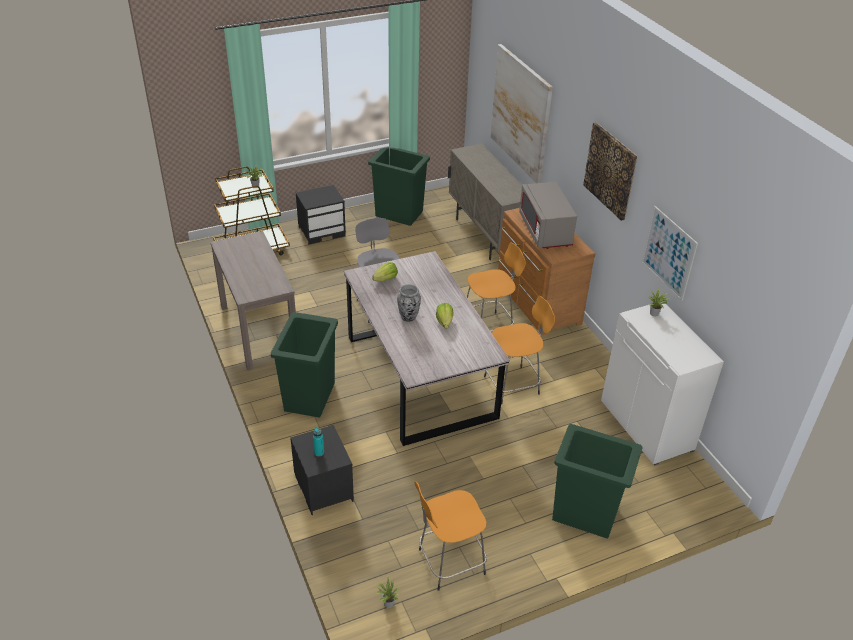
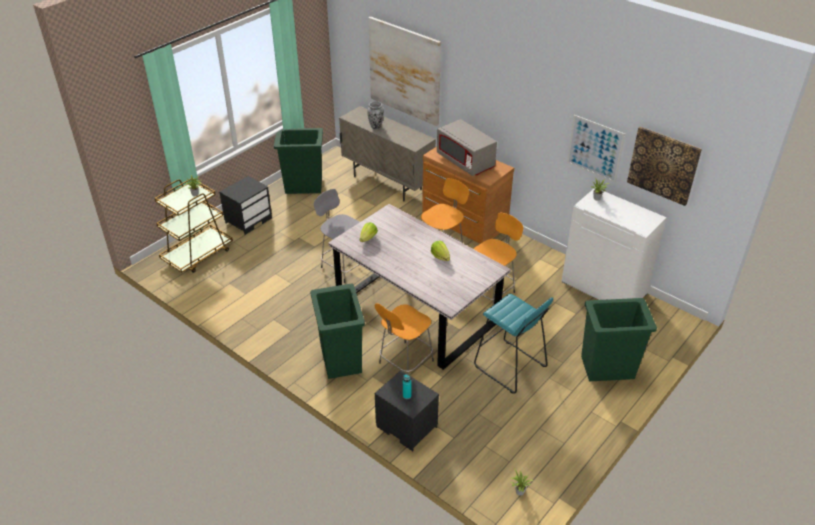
camera: 25 degrees left, 0 degrees up
(258, 330) = (256, 321): brown console table -> none
(408, 318) = (410, 263): vase -> vase (376, 127)
(449, 562) = (540, 442): orange stool -> orange stool (404, 363)
(475, 471) = (510, 367): none -> turquoise stool
(610, 170) = (520, 97): picture -> picture (663, 165)

